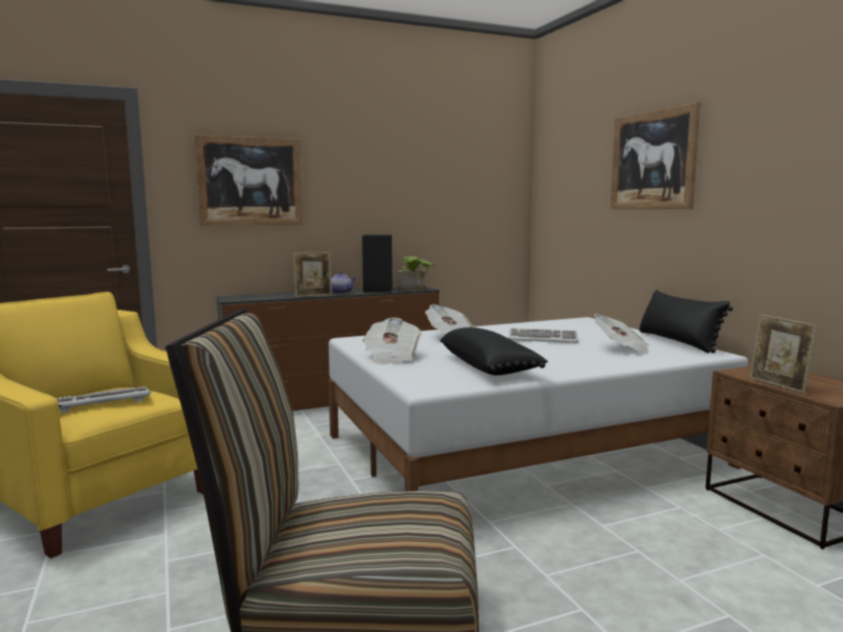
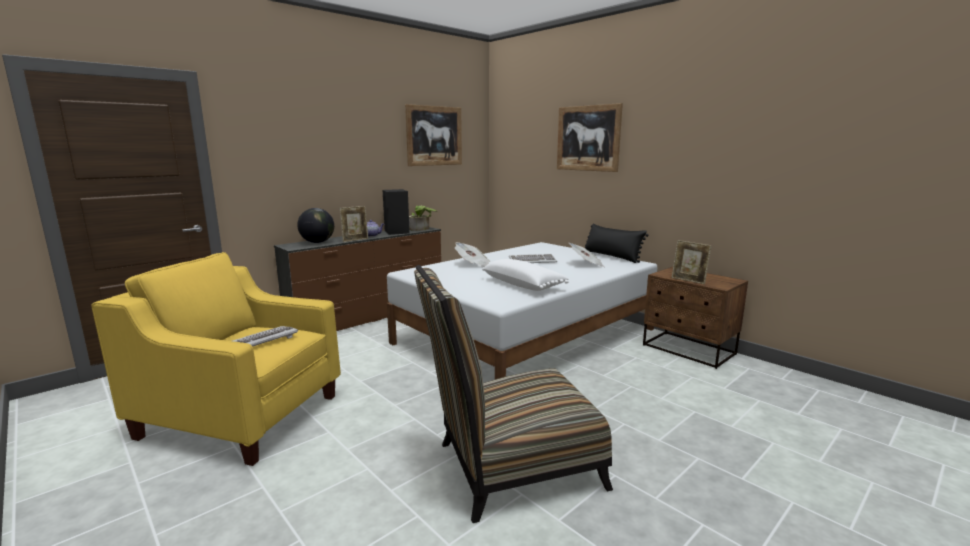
camera: 20 degrees left, 5 degrees up
(250, 181) = (295, 150): picture -> picture (434, 136)
(267, 296) = (317, 242): none -> globe
(391, 357) = (451, 284): newspaper -> none
(489, 367) = (523, 285): black pillow -> white pillow

